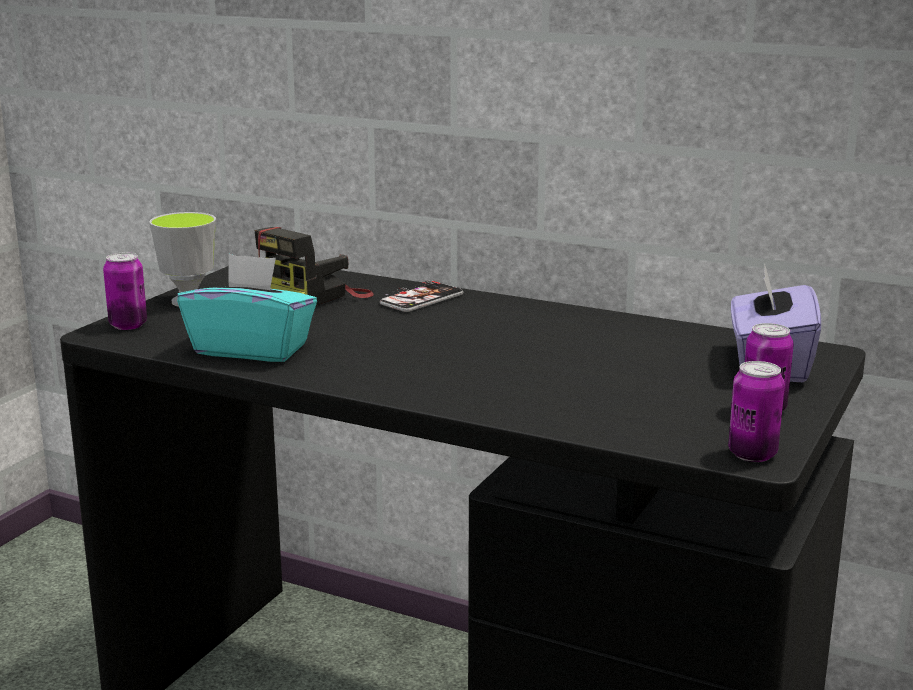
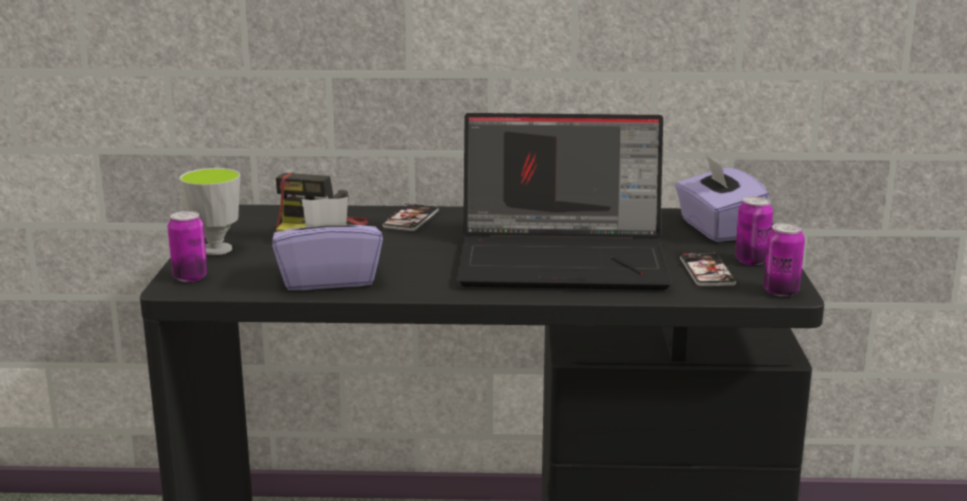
camera: 25 degrees left, 0 degrees up
(251, 349) = (328, 279): turquoise tissue box -> purple tissue box
(531, 370) = (565, 260): none -> laptop
(686, 413) = (707, 271): none -> phone

